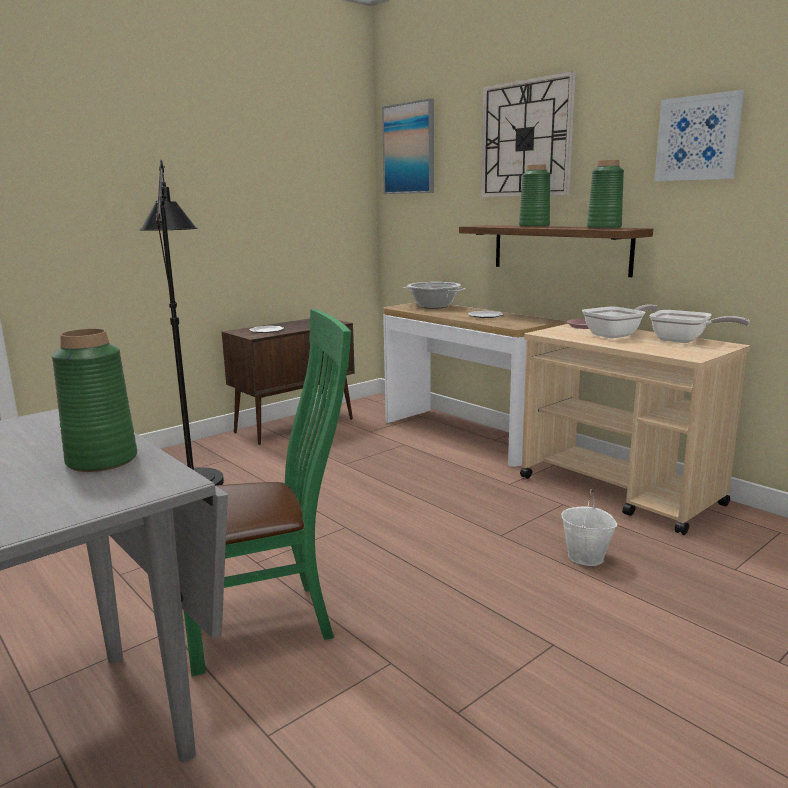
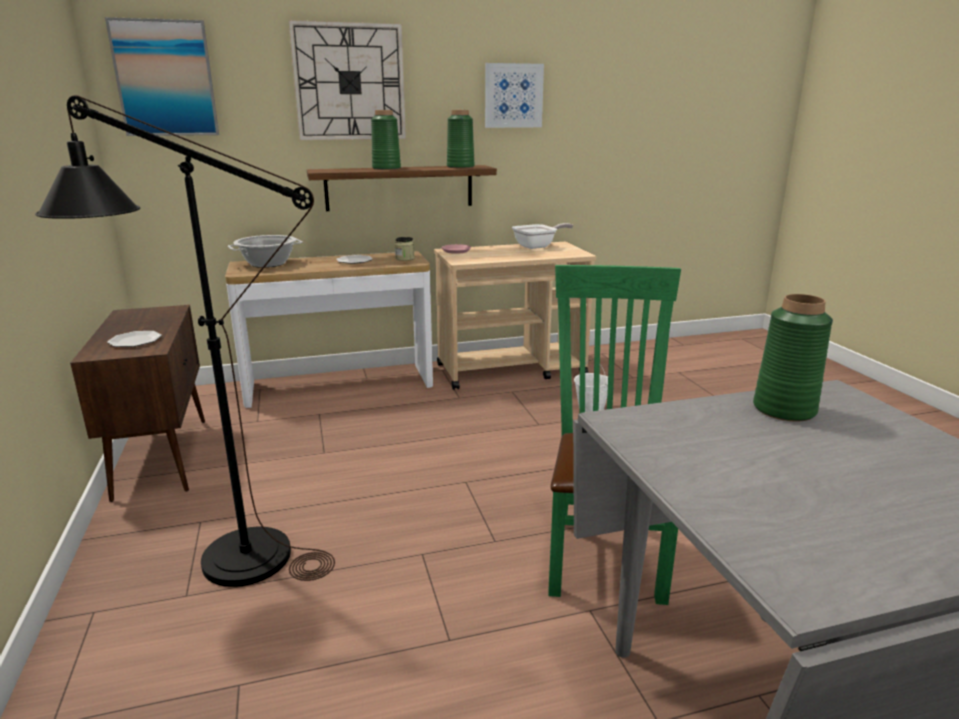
camera: 65 degrees left, 5 degrees up
(523, 322) = (404, 258): none -> jar
(616, 335) = (498, 252): frying pan -> none

